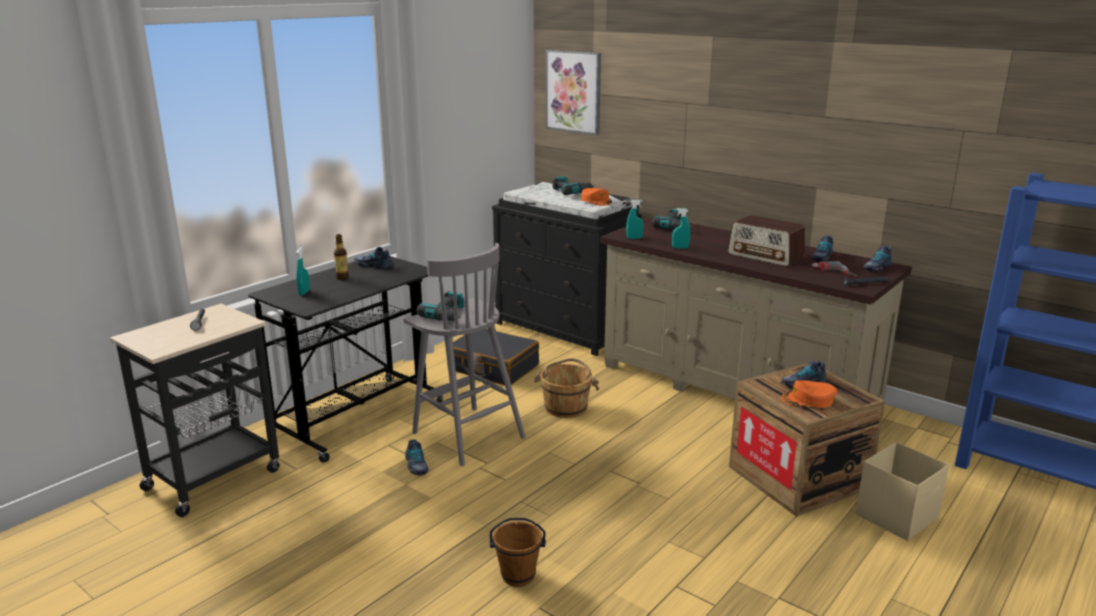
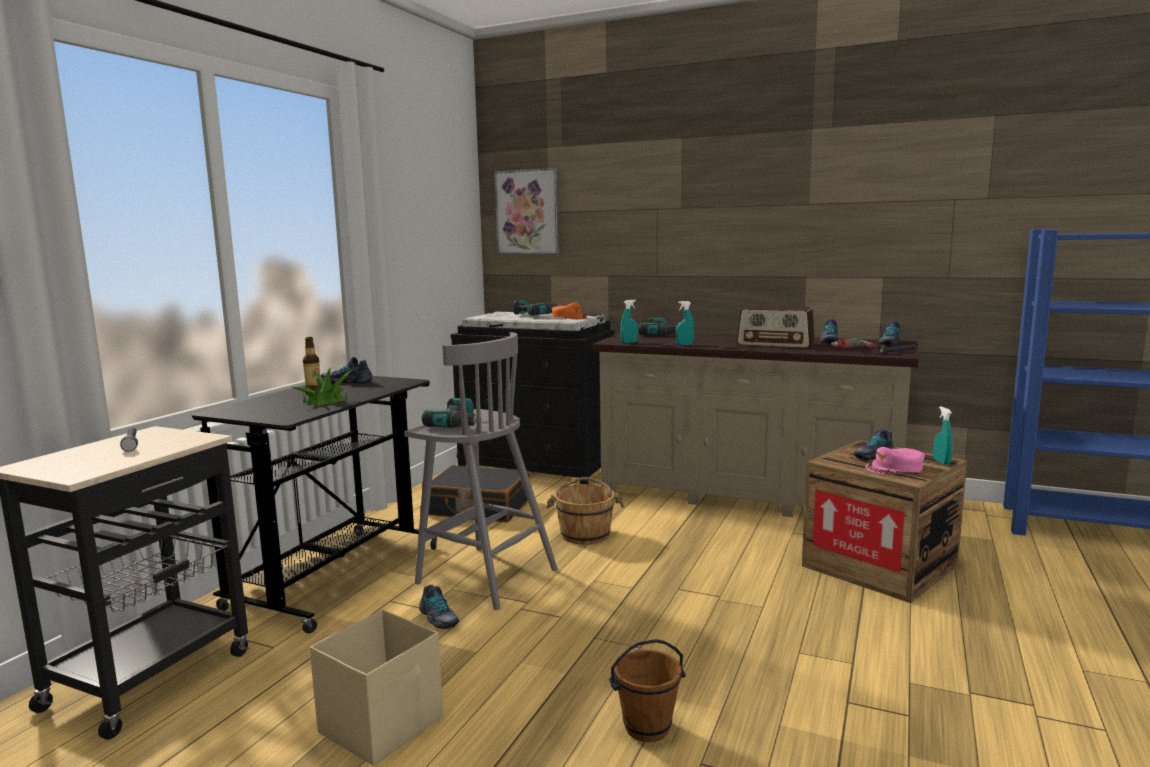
camera: 15 degrees left, 10 degrees down
(304, 292) = (271, 407): turquoise spray bottle -> turquoise spray bottle (941, 462)
(346, 289) = (326, 400): none -> potted plant
(808, 400) = (895, 468): orange cap -> pink cap
(897, 516) = (1007, 587): beige storage box -> beige storage box (383, 724)

